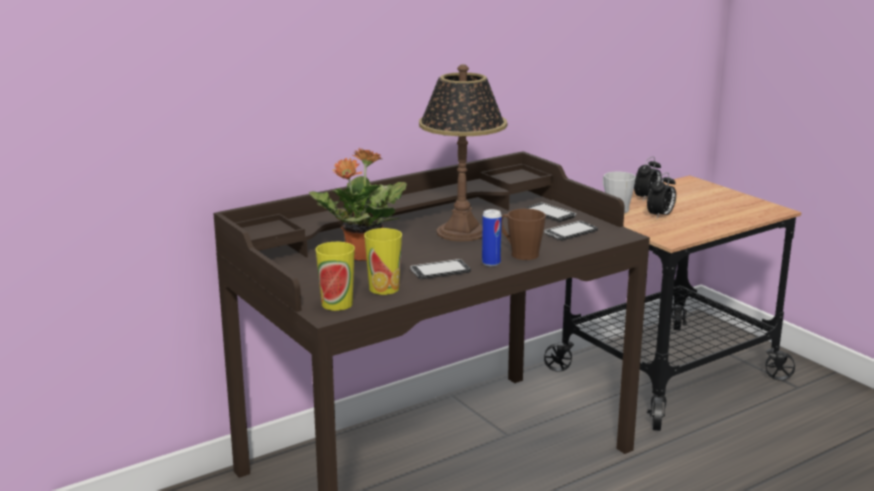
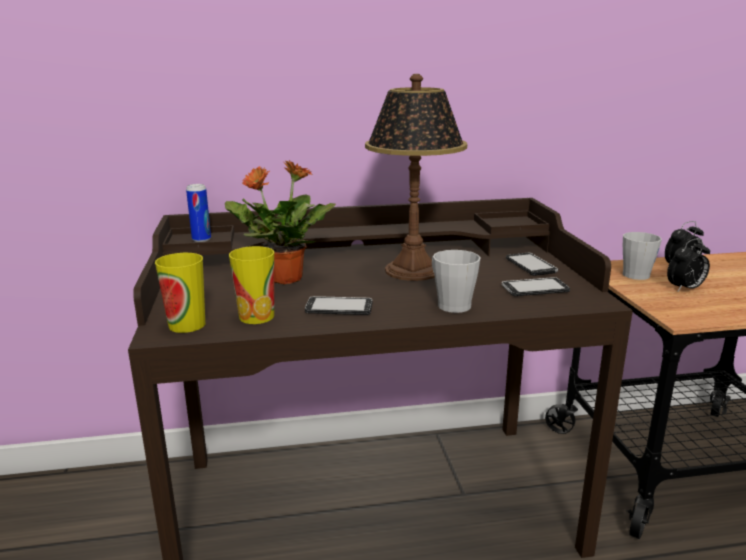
camera: 25 degrees right, 0 degrees up
(491, 263) = (404, 309): can -> can (201, 239)
(520, 253) = (450, 303): brown mug -> grey mug

